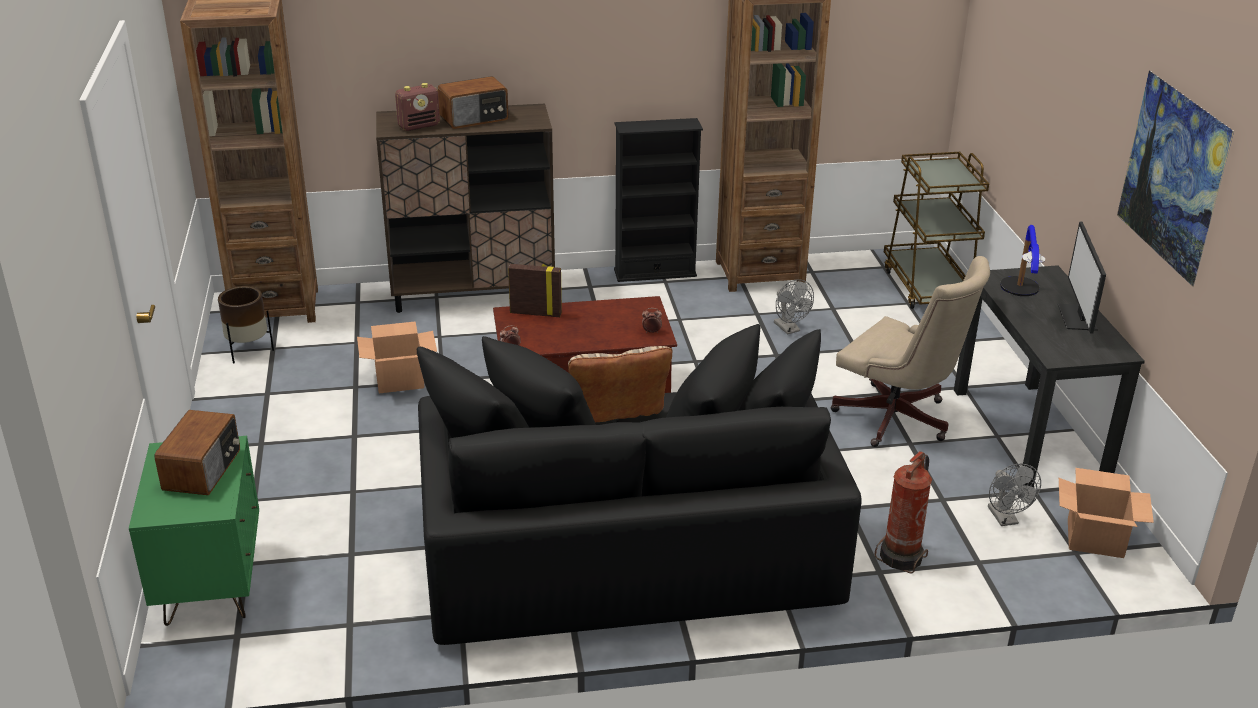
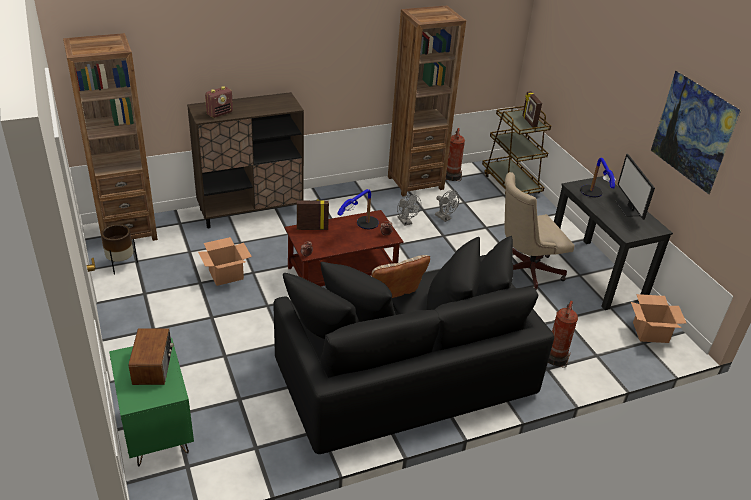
camera: 15 degrees left, 5 degrees up
(474, 118) = (252, 105): radio -> none
(613, 319) = (360, 228): none -> table lamp
(655, 273) = (355, 187): black bookcase -> none
(827, 268) = (452, 176): none -> fire extinguisher
(898, 421) = (524, 271): beige office chair -> beige office chair turned 135 degrees clockwise
(954, 177) = (529, 122): none -> picture frame
(1005, 519) = (601, 327): grey fan -> grey fan (406, 222)

